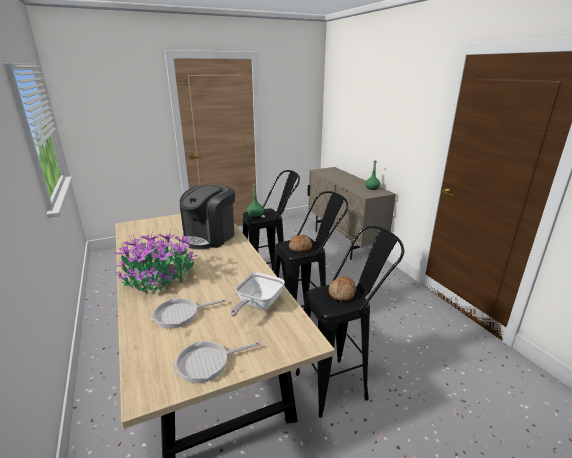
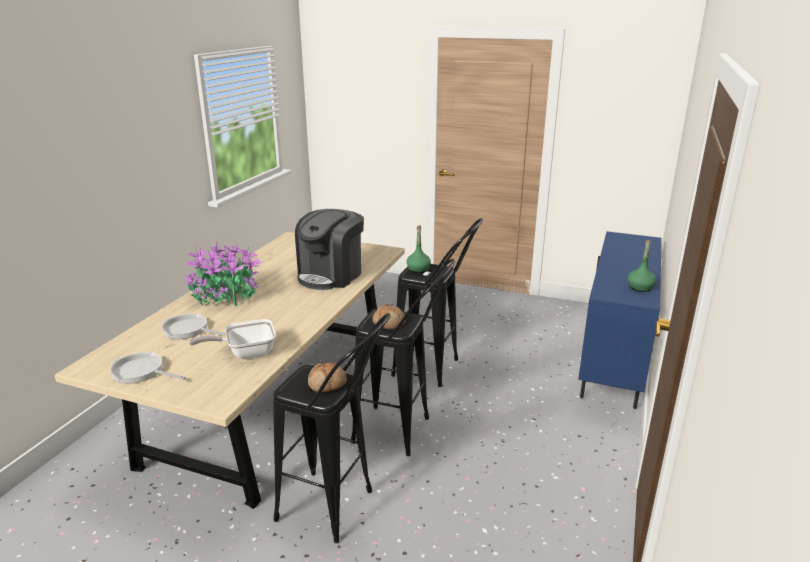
camera: 45 degrees right, 0 degrees up
(210, 237) = (331, 275): coffee machine -> coffee machine turned 45 degrees counterclockwise
(343, 242) = (612, 370): beige cabinet -> blue cabinet

